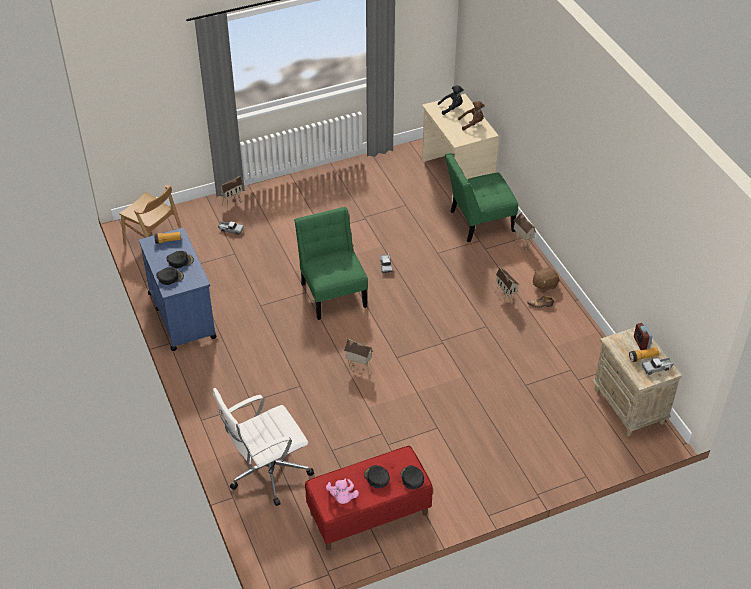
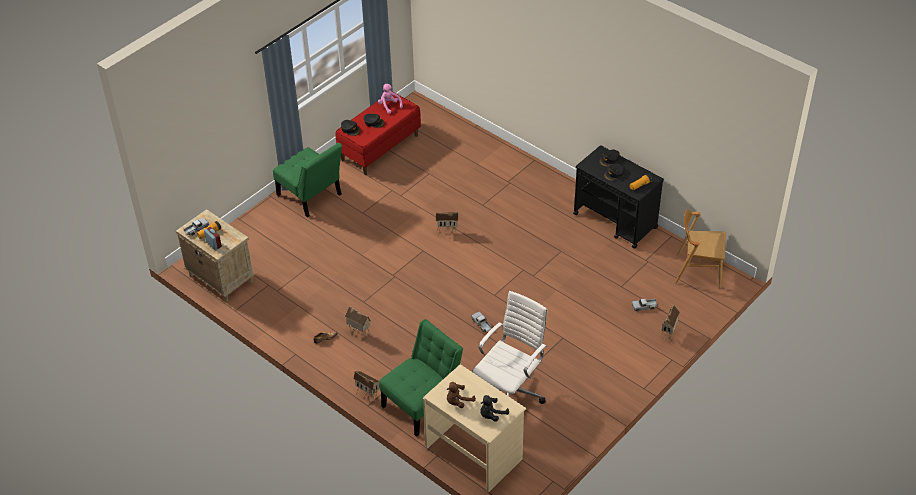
camera: 155 degrees right, 0 degrees up
(181, 315) = (615, 221): blue cart -> black cart
(267, 472) = (464, 147): white office chair -> white office chair (509, 393)
(332, 292) = (511, 283): green chair -> green chair (311, 197)
(544, 285) = (329, 359): brown plush toy -> none

